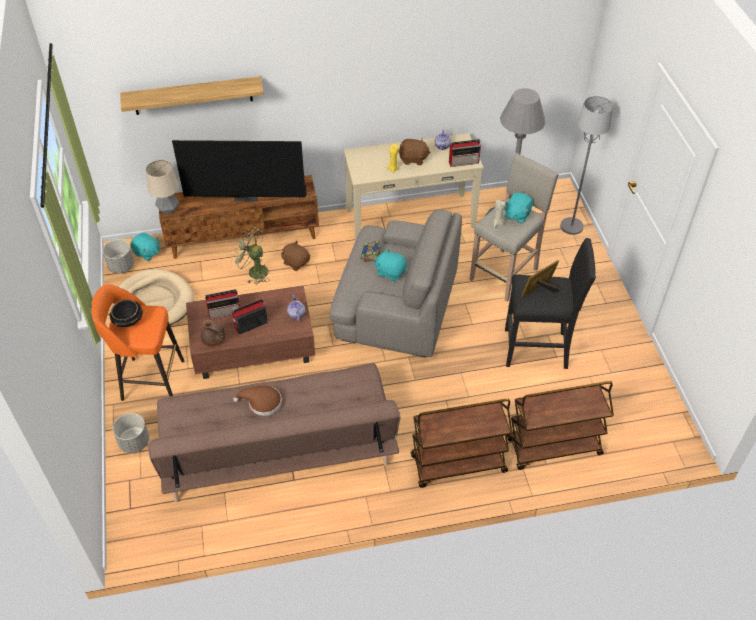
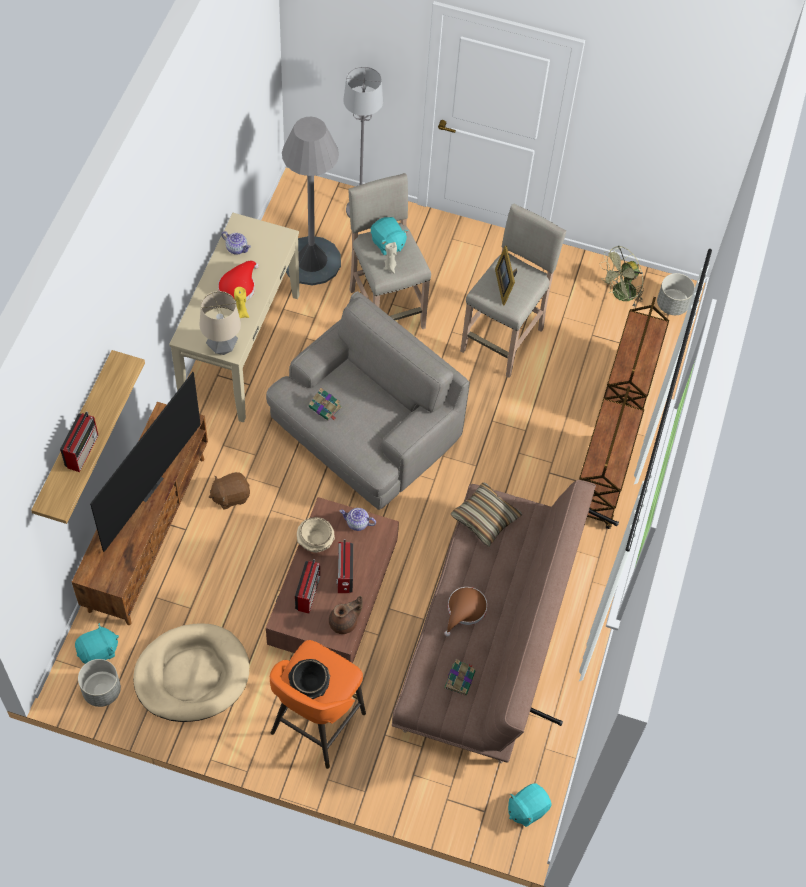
camera: 65 degrees left, 10 degrees up
(134, 442) = (397, 775): grey planter -> grey planter (672, 304)
(168, 210) = (110, 580): table lamp -> table lamp (222, 348)
(203, 423) = (459, 679): none -> book
(254, 271) = (214, 546): green fan -> green fan (620, 295)
(268, 298) = (315, 540): none -> beige bowl
(349, 382) = (485, 518): none -> pillow
(390, 272) = (365, 402): turquoise plush toy -> turquoise plush toy (527, 809)
(413, 159) = (238, 286): brown plush toy -> red hat
(464, 162) = (278, 243): radio -> radio (82, 450)
(537, 349) = (504, 339): black stool -> beige stool

